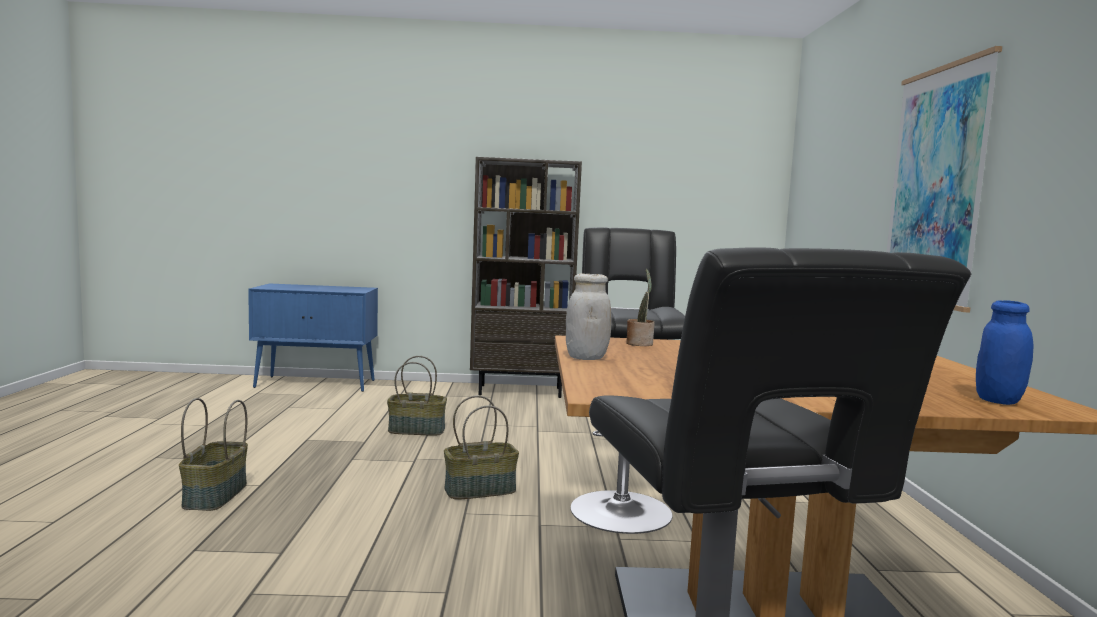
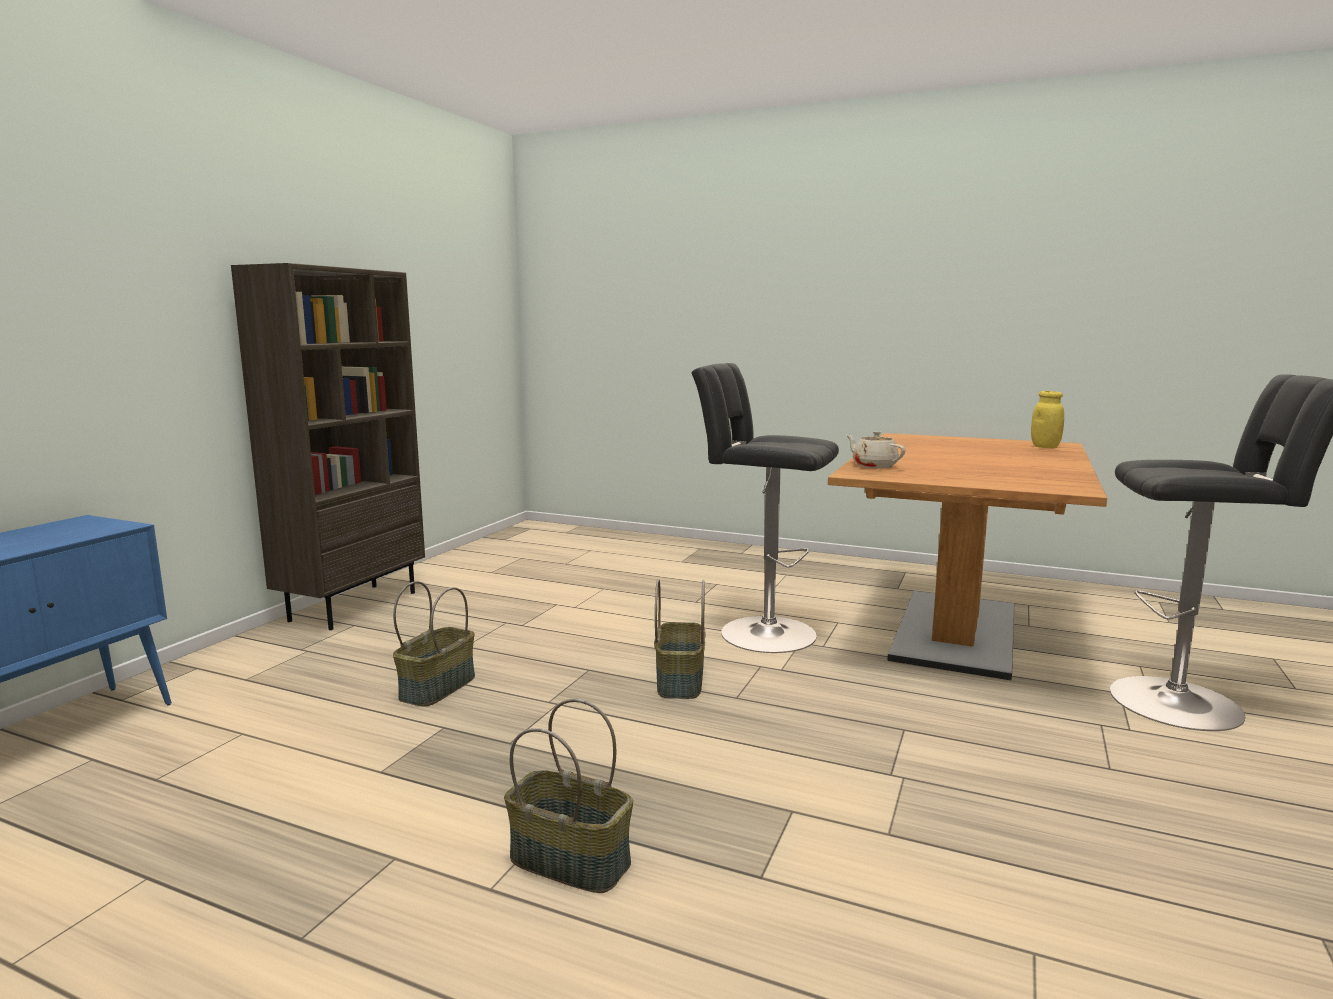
camera: 65 degrees left, 5 degrees up
(586, 357) = (943, 480): white jar -> none
(640, 343) = (873, 466): potted plant -> beige teapot
(935, 186) = (786, 310): picture -> none
(998, 400) = (1045, 447): blue jar -> yellow jar

